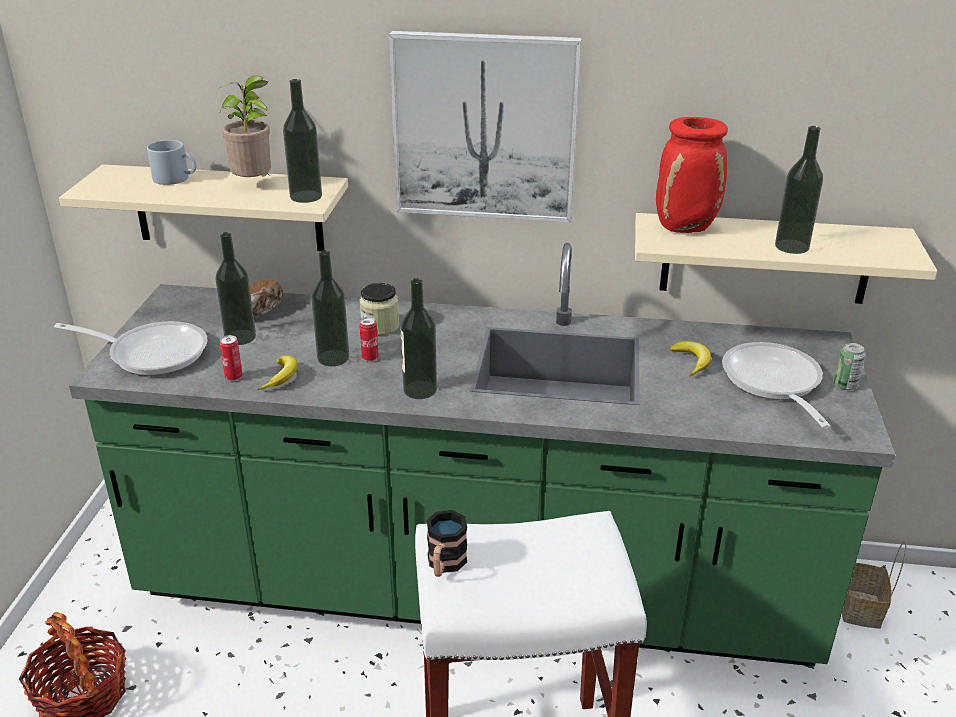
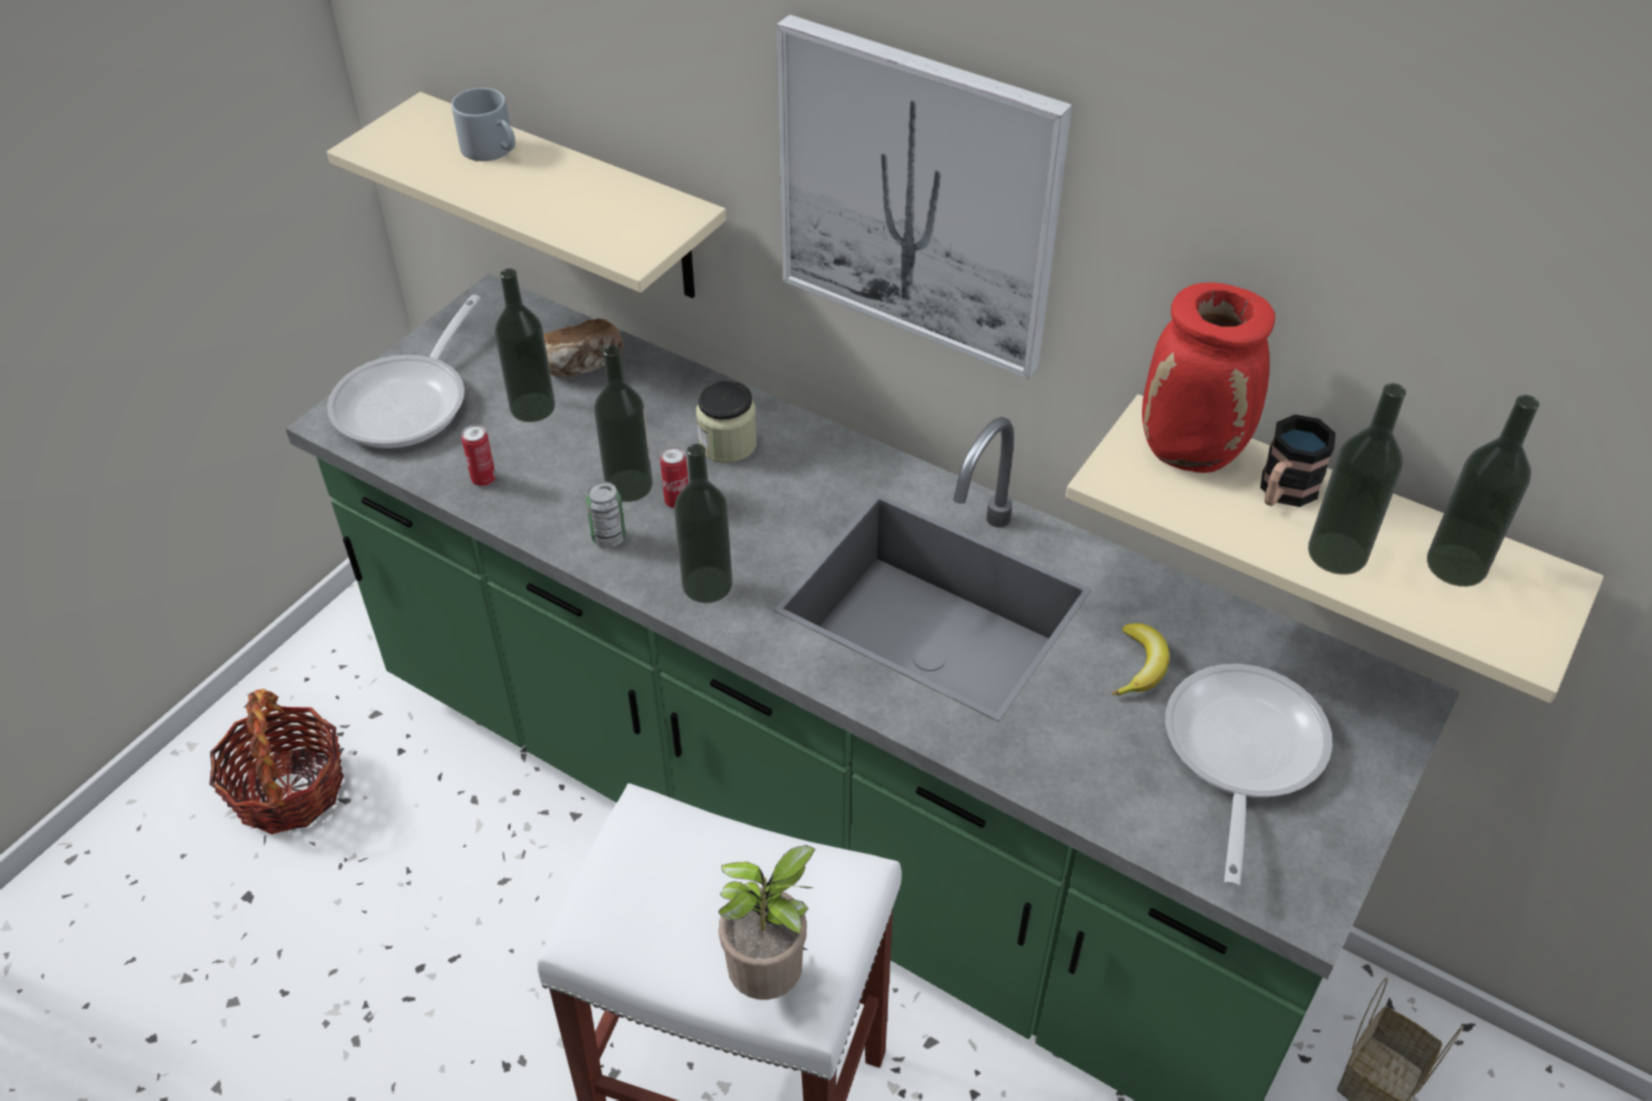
camera: 25 degrees right, 15 degrees up
(151, 353) = (409, 402): frying pan -> frying pan turned 75 degrees clockwise
(255, 185) = (587, 191): potted plant -> potted plant (771, 979)
(282, 377) = (542, 500): banana -> none
(306, 196) = (638, 237): bottle -> bottle (1456, 565)
(444, 564) = (612, 869): mug -> mug (1283, 493)
(845, 385) = (1359, 799): can -> can (608, 538)

